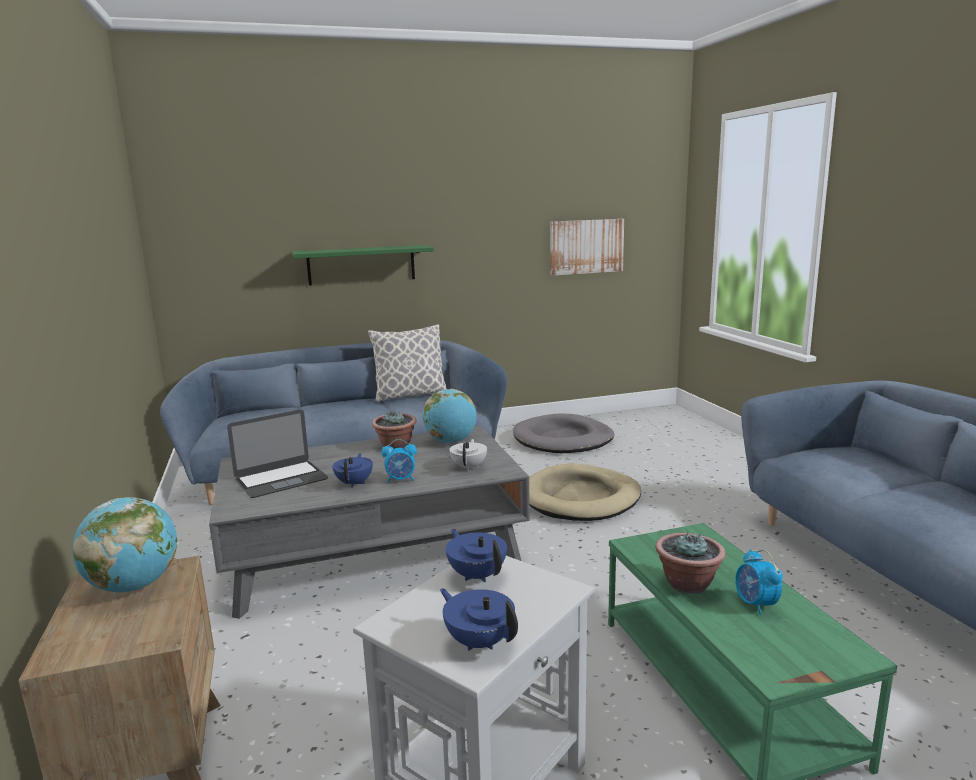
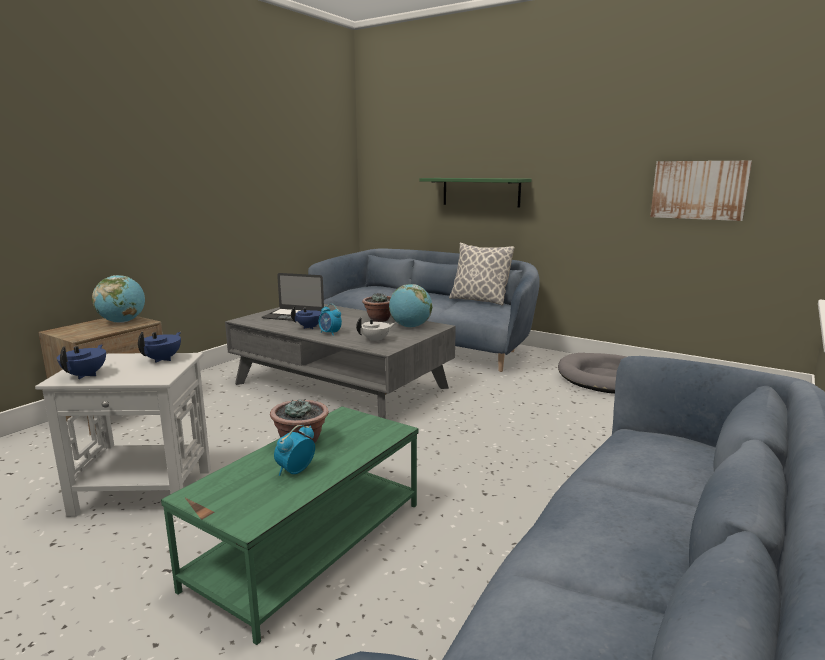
camera: 50 degrees right, 0 degrees up
(581, 498) = (515, 415): beige dog bed -> none

